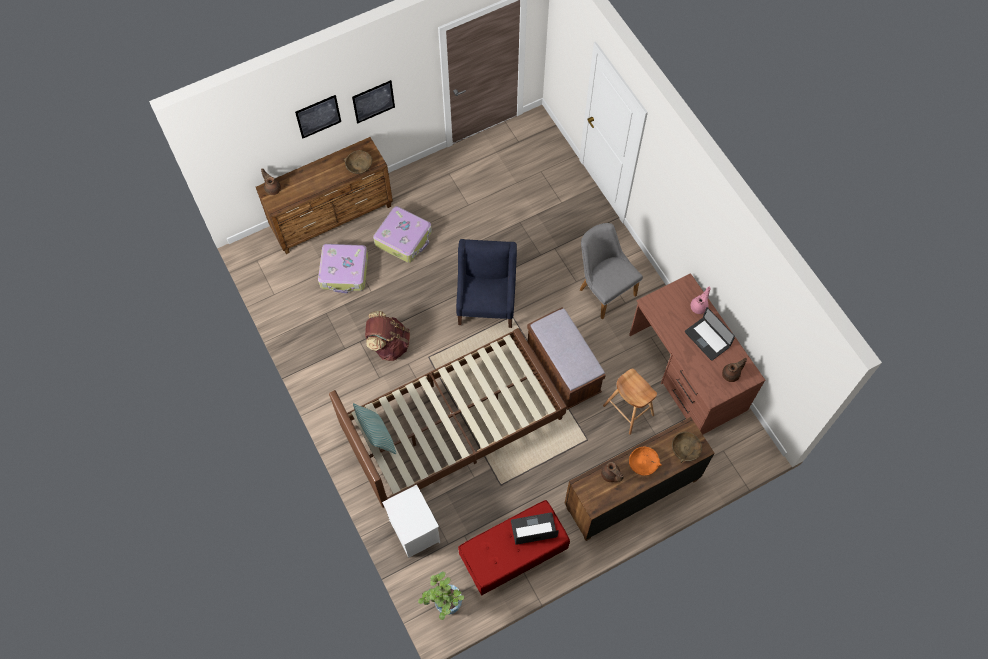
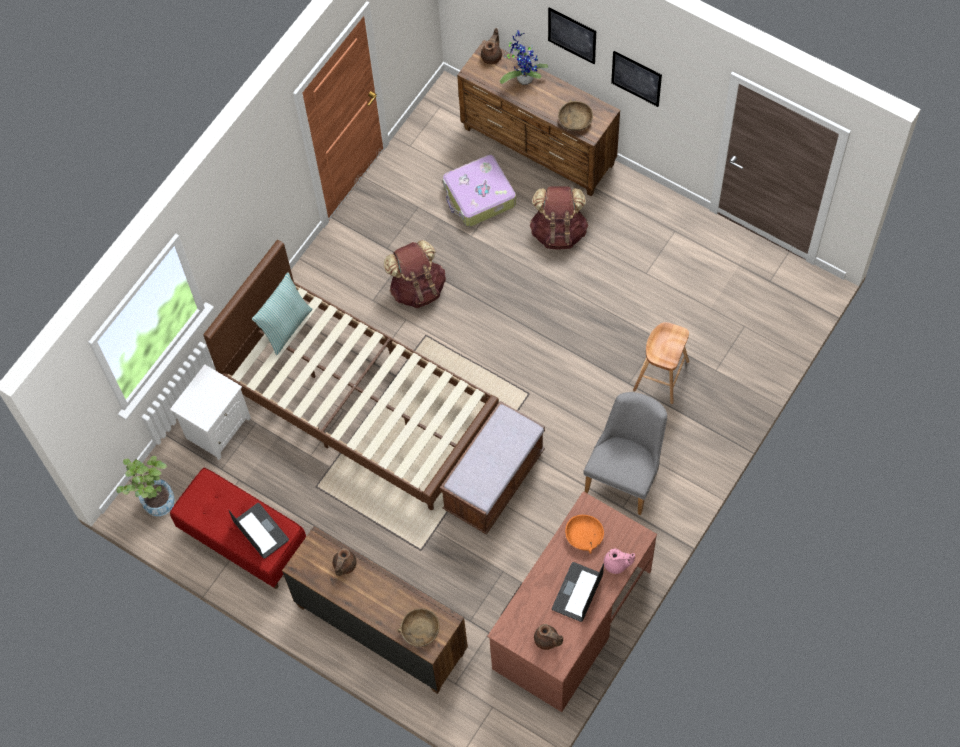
camera: 65 degrees right, 0 degrees up
(303, 178) = (523, 77): none -> potted plant
(404, 238) = (558, 231): suitcase -> brown backpack
(487, 303) = (529, 359): blue armchair -> none
(628, 410) = (483, 577): brown stool -> brown stool (661, 376)
(643, 463) = (377, 593): orange bowl -> orange bowl (584, 535)

